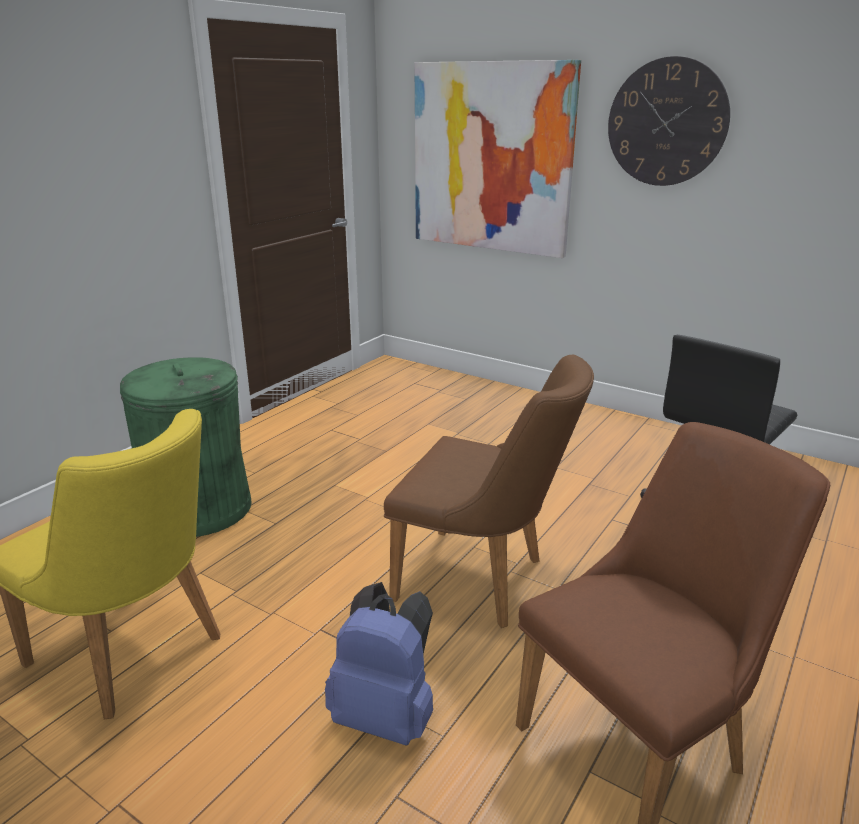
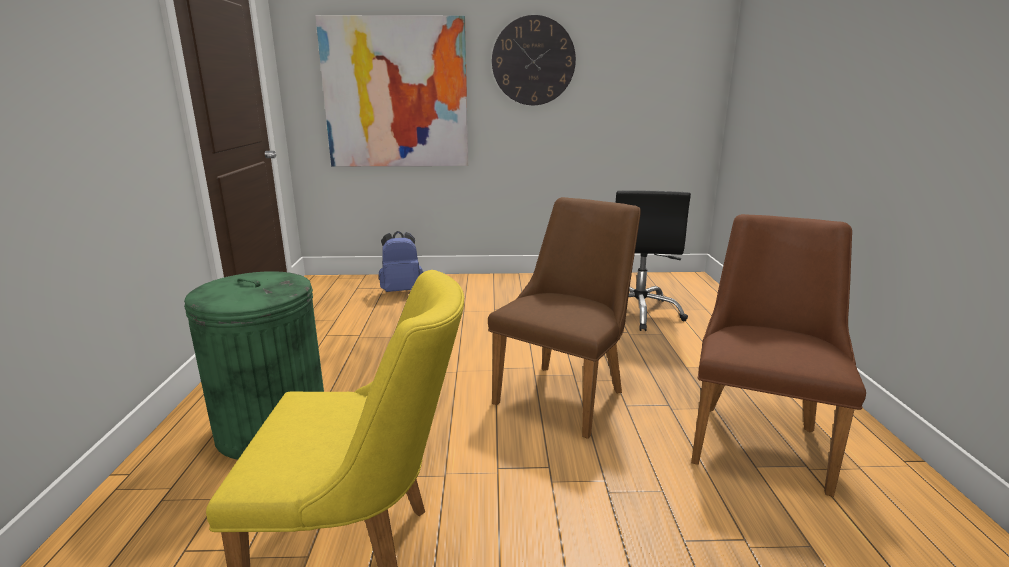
camera: 35 degrees left, 5 degrees down
(386, 716) = (615, 498): blue backpack -> blue backpack (402, 291)
(483, 581) = (567, 392): brown chair -> brown chair turned 45 degrees counterclockwise

